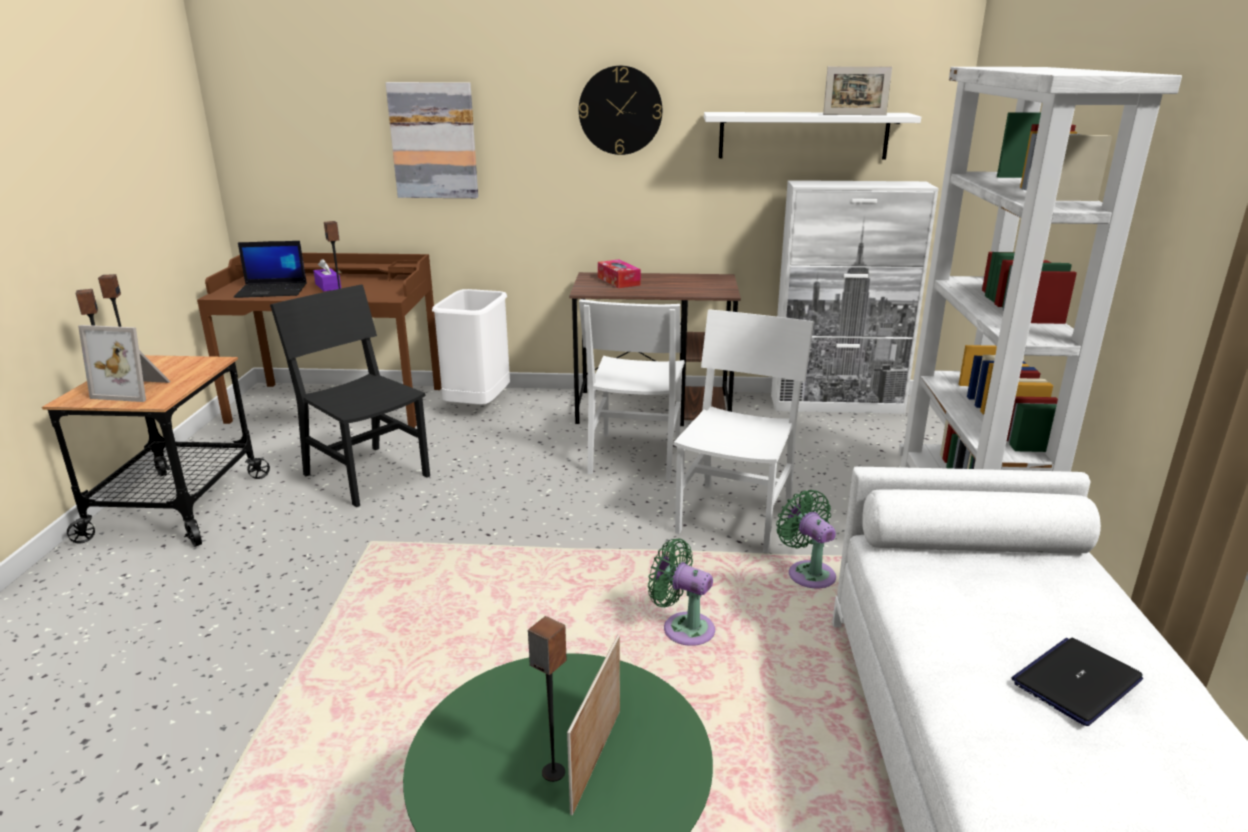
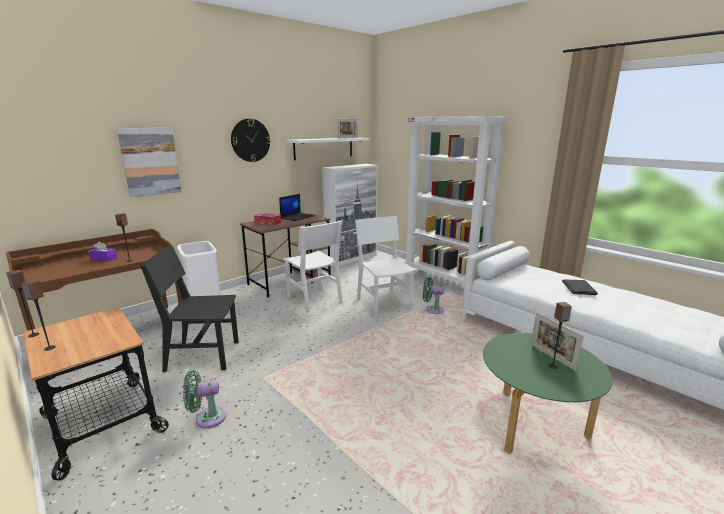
camera: 45 degrees left, 5 degrees down
(135, 390) = (89, 343): picture frame -> none
(273, 290) = (67, 269): laptop -> laptop (297, 217)
(683, 628) = (430, 342): green fan -> green fan (207, 418)

